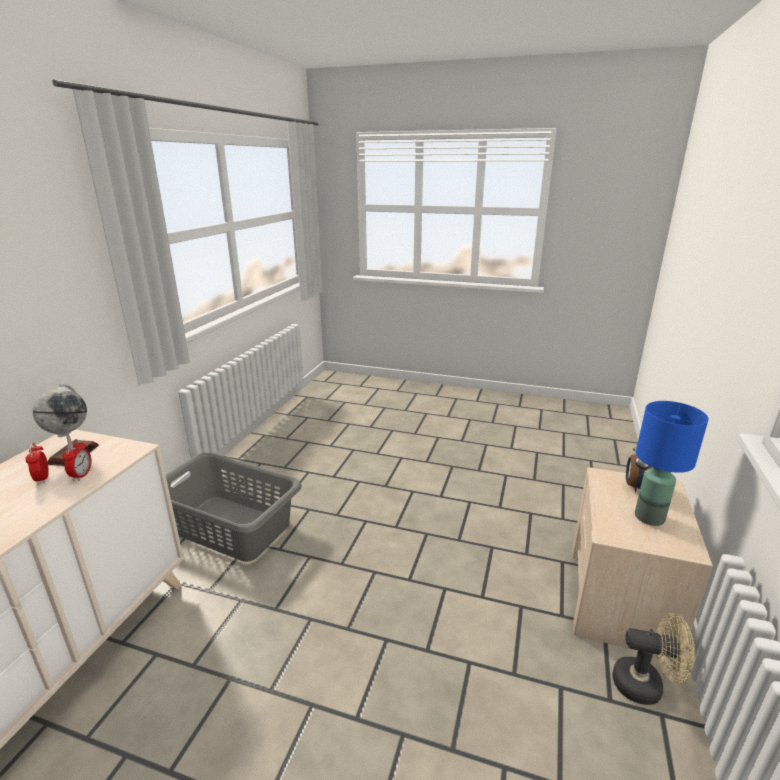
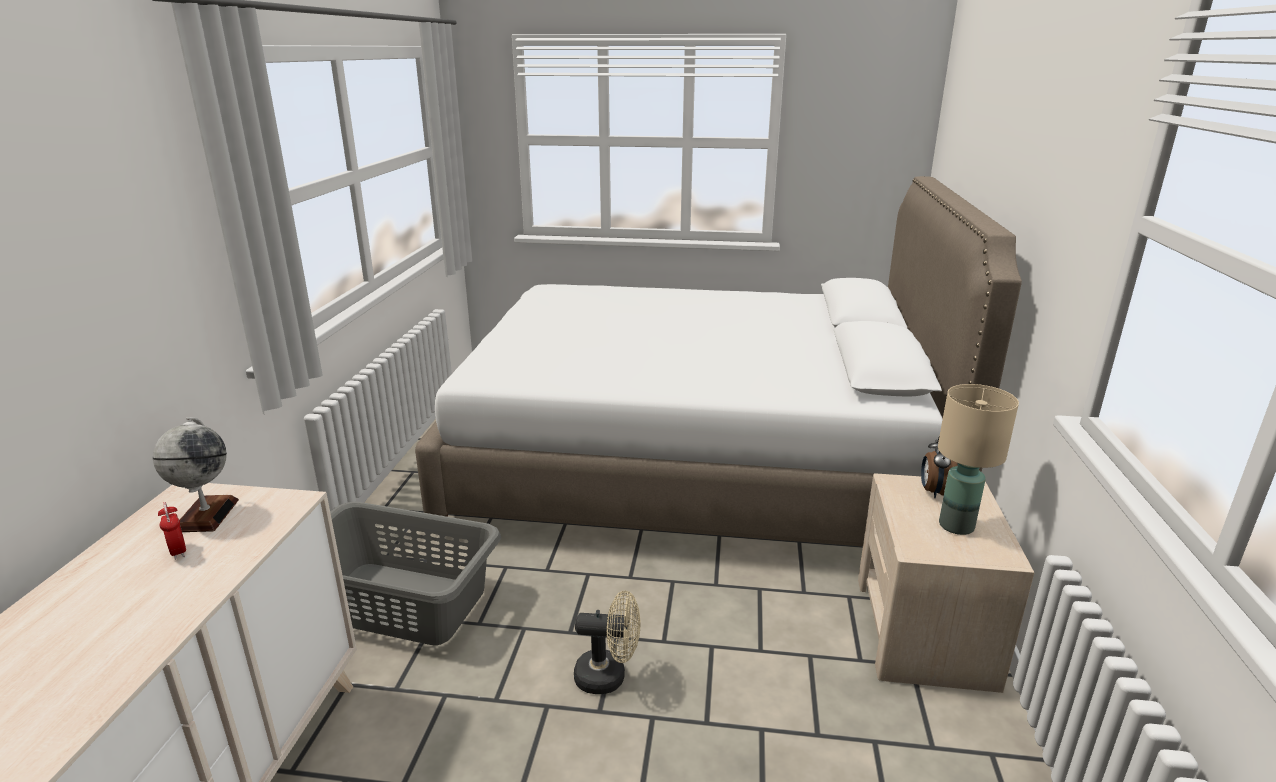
camera: 10 degrees left, 0 degrees up
(82, 475) = (235, 541): alarm clock -> none
(463, 445) = (694, 463): none -> white bed
(645, 685) = (969, 725): beige fan -> beige fan (609, 676)
(648, 517) = (955, 526): blue table lamp -> beige table lamp

